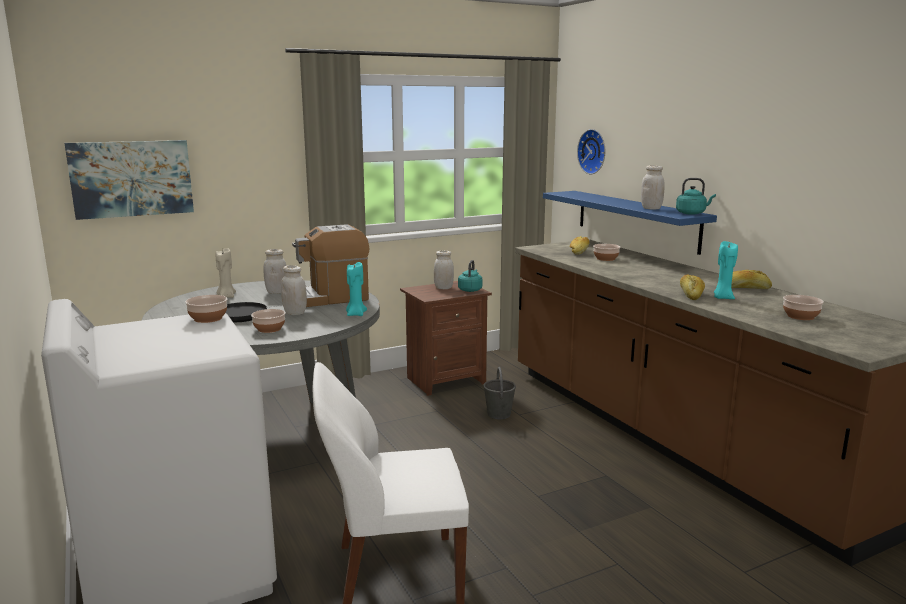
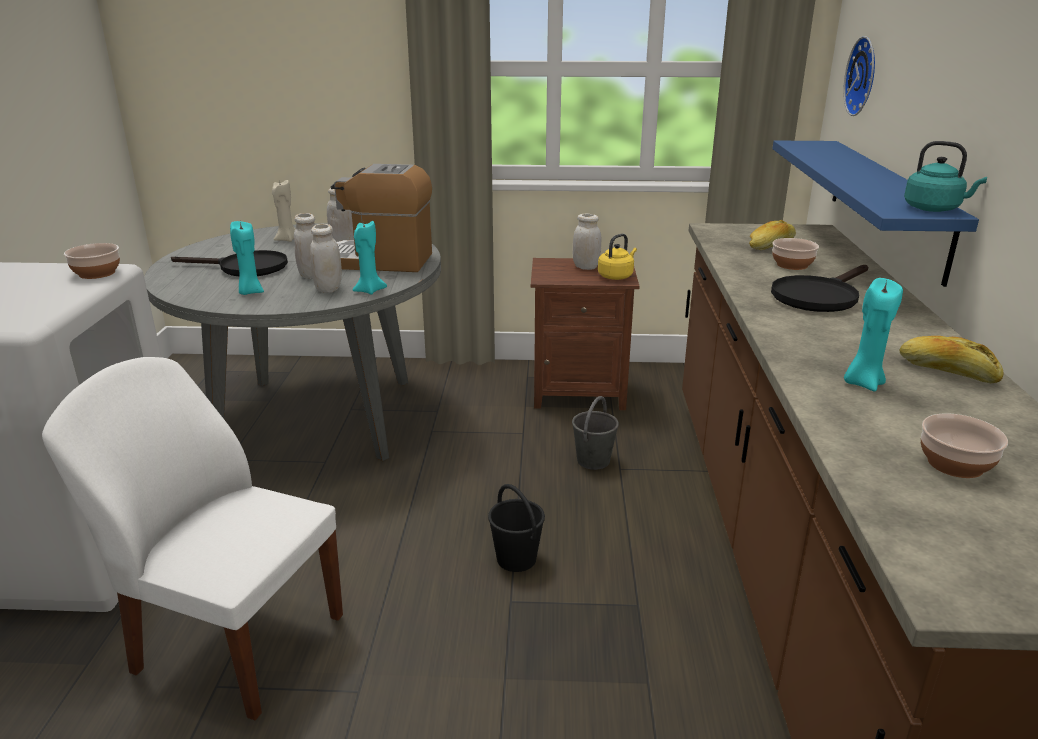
camera: 30 degrees right, 10 degrees up
(131, 178) = (211, 83): picture -> none
(269, 329) = (250, 292): bowl -> turquoise candle
(470, 290) = (616, 276): turquoise kettle -> yellow kettle
(516, 475) = (517, 559): none -> black bucket
(643, 269) = (819, 296): none -> black frying pan
(651, 208) = (880, 189): white jar -> white jar (328, 289)
(691, 295) = (814, 364): bread -> none

